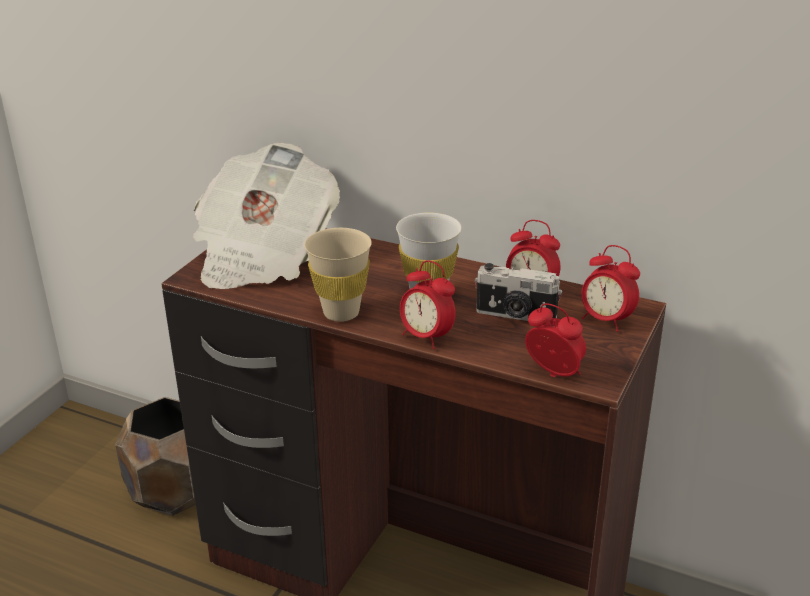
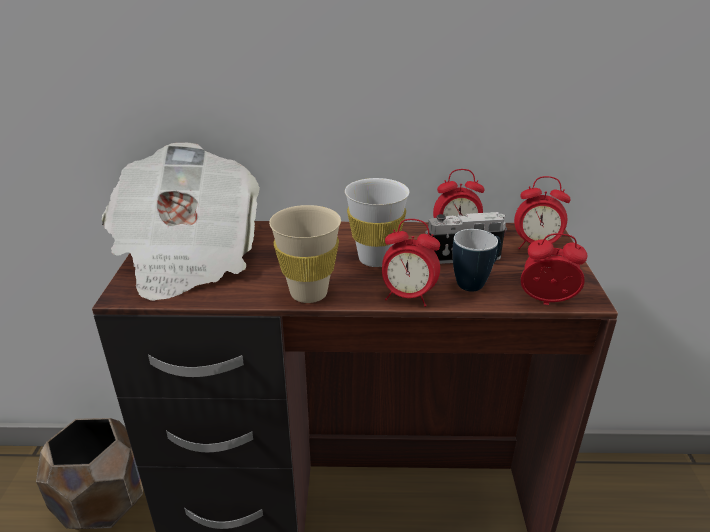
camera: 25 degrees left, 0 degrees up
(504, 340) = (475, 282): none -> mug

